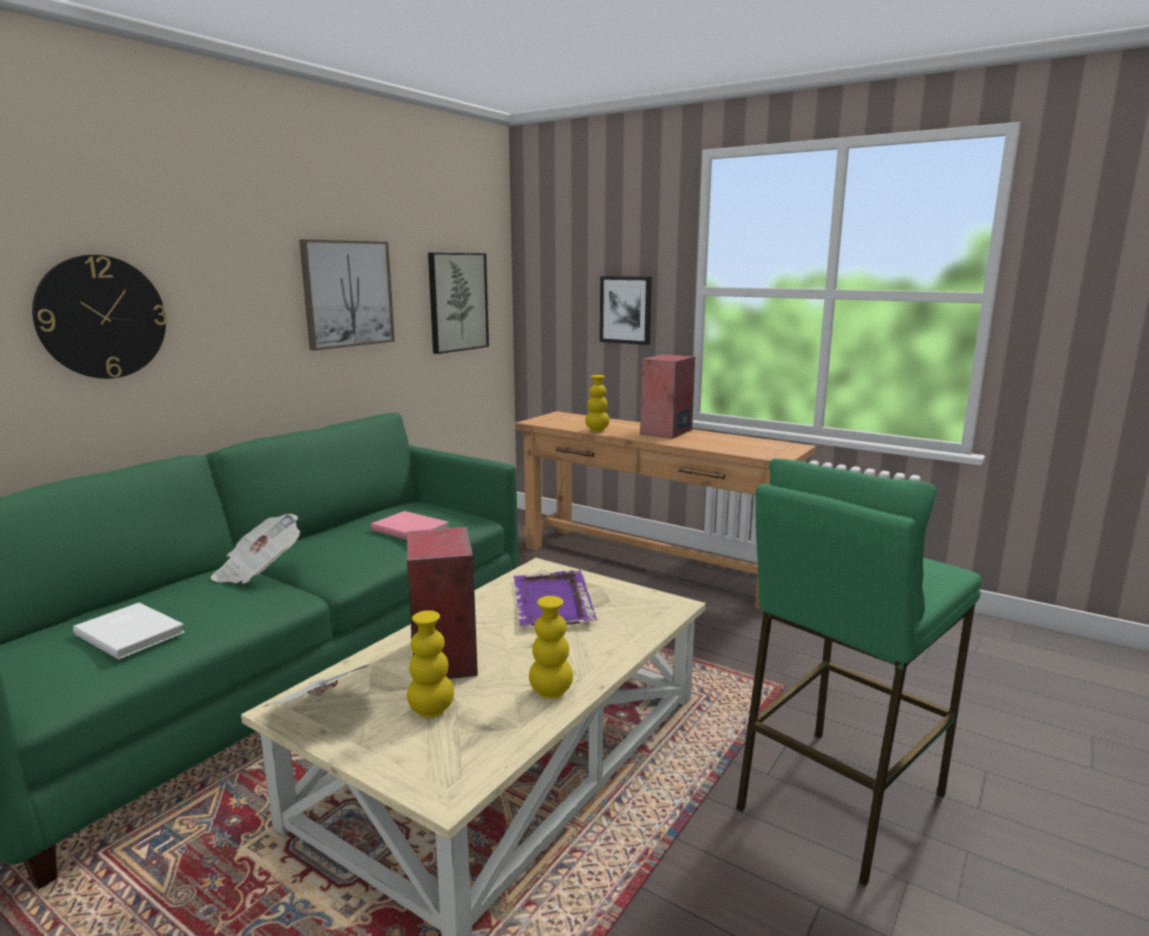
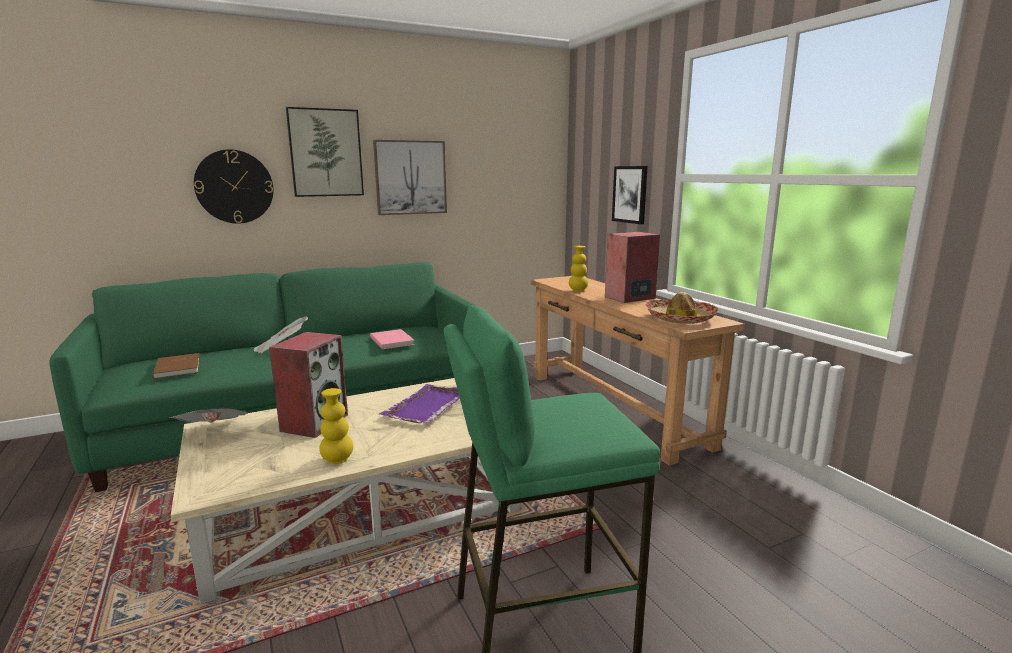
camera: 30 degrees right, 0 degrees up
(131, 632) = (179, 367): white book -> brown book
(431, 710) = (262, 449): yellow vase -> none
(457, 302) = (509, 186): picture -> picture (325, 153)
(756, 448) = (680, 318): none -> hat

